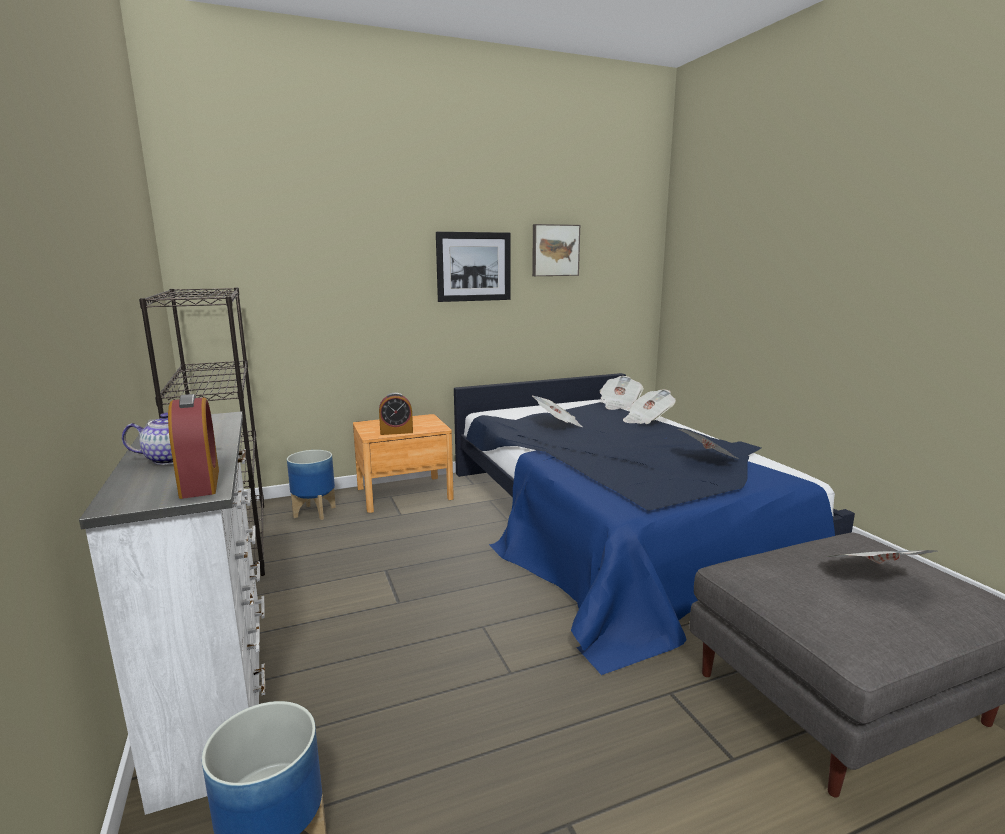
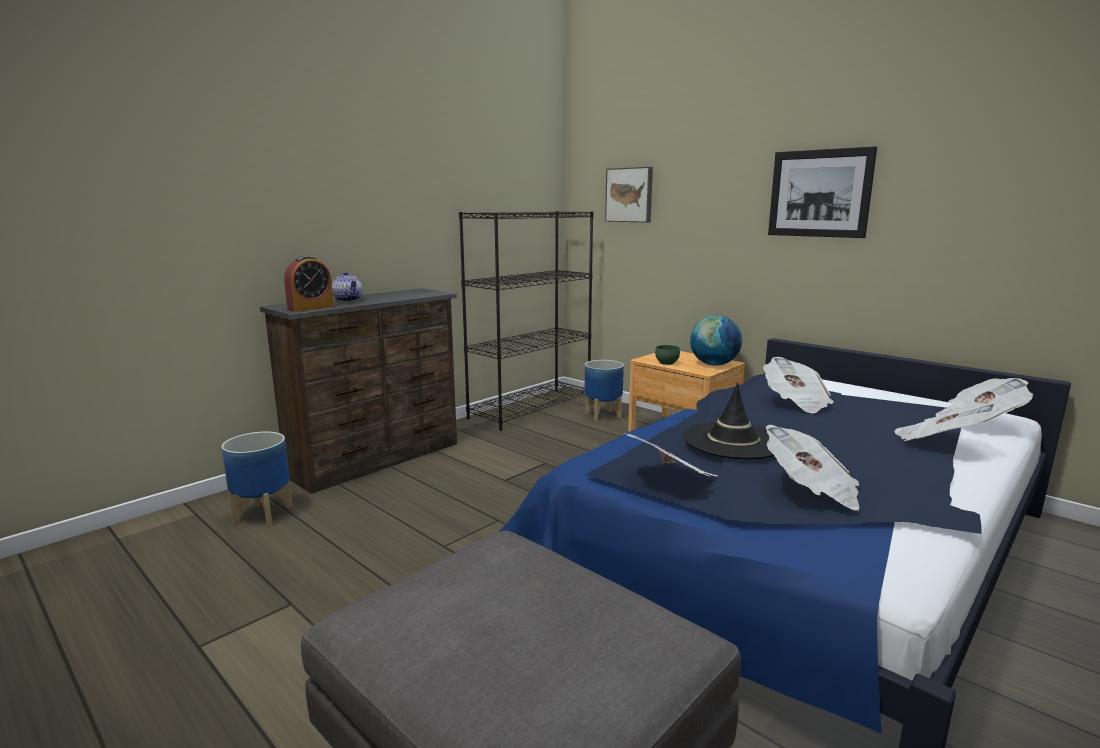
camera: 65 degrees right, 0 degrees up
(219, 689) = (378, 459): white dresser -> brown dresser
(396, 432) = (667, 363): alarm clock -> green bowl
(424, 422) = (714, 364): none -> globe
(554, 250) = (953, 168): picture -> picture (630, 195)
(622, 455) = (733, 441): none -> black hat
(871, 577) = (529, 629): newspaper -> newspaper (670, 479)

